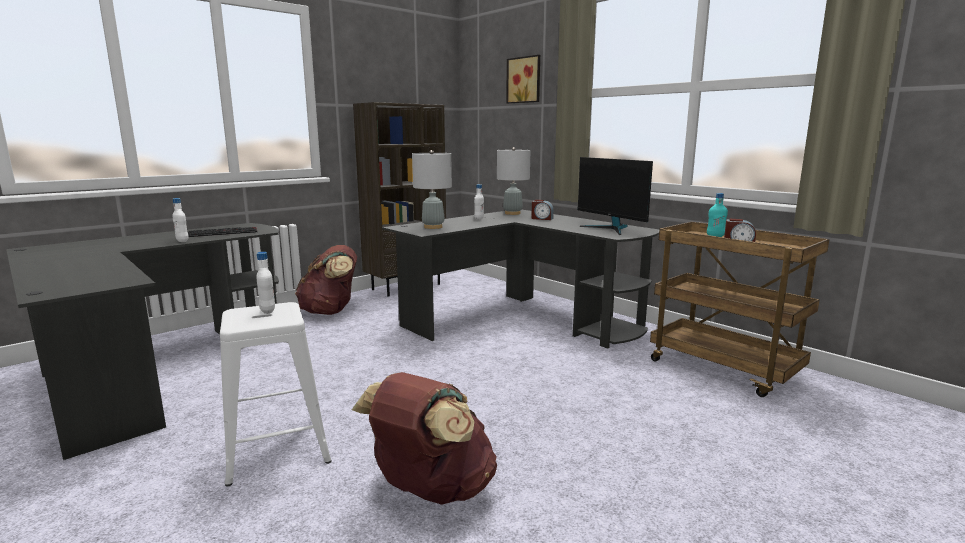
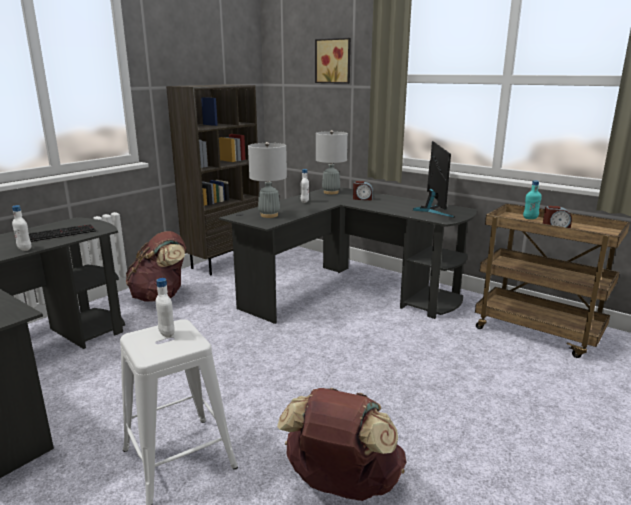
camera: 10 degrees left, 5 degrees up
(611, 229) = (433, 210): monitor -> monitor turned 135 degrees counterclockwise

